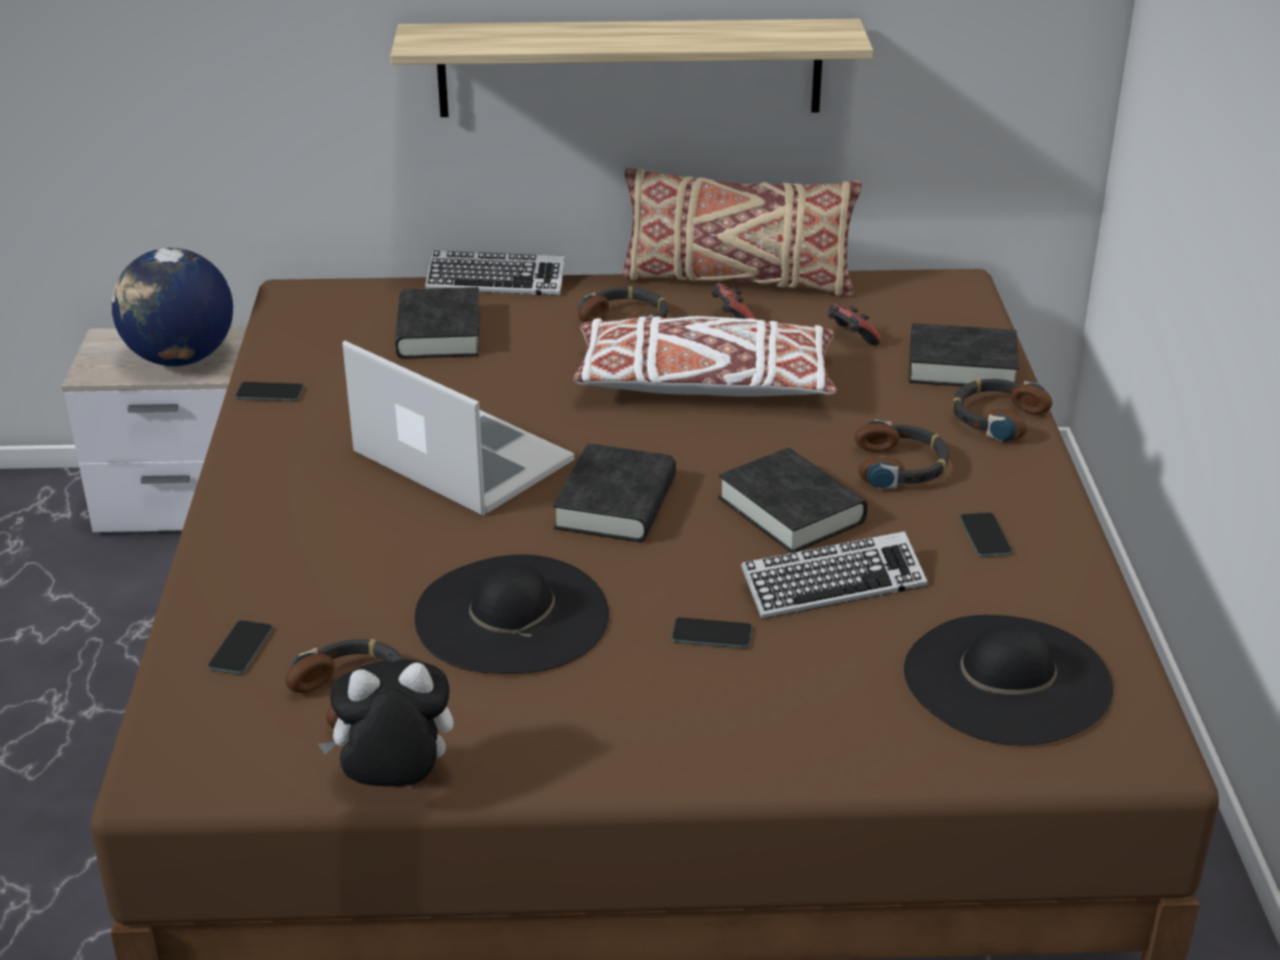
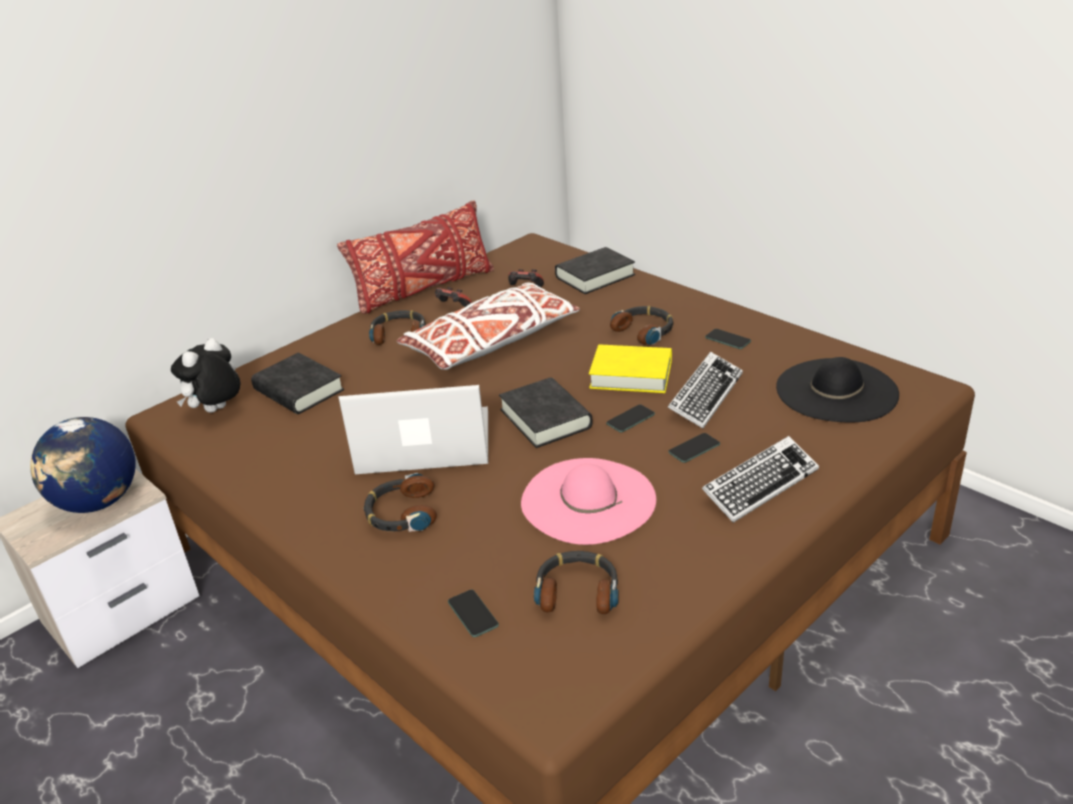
camera: 40 degrees left, 0 degrees up
(269, 393) = (244, 474): phone -> phone (630, 419)
(394, 784) = (678, 618): plush toy -> plush toy (217, 411)
(496, 282) = (288, 349): keyboard -> keyboard (760, 485)
(512, 615) = (588, 500): black hat -> pink hat
(630, 68) = (324, 174): shelf -> none
(737, 280) = (423, 289): beige pillow -> red pillow
(791, 510) = (631, 375): black book -> yellow book
(996, 418) = (647, 290): headphones -> headphones (401, 513)

